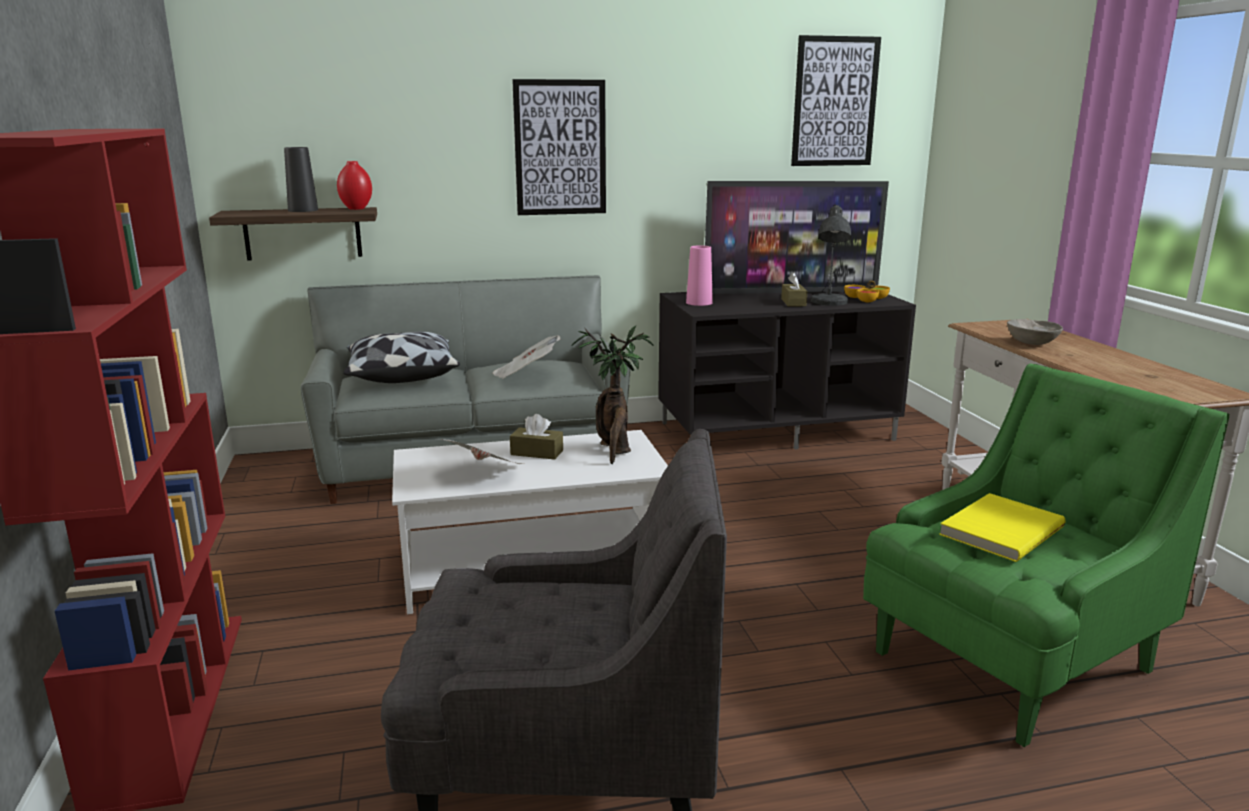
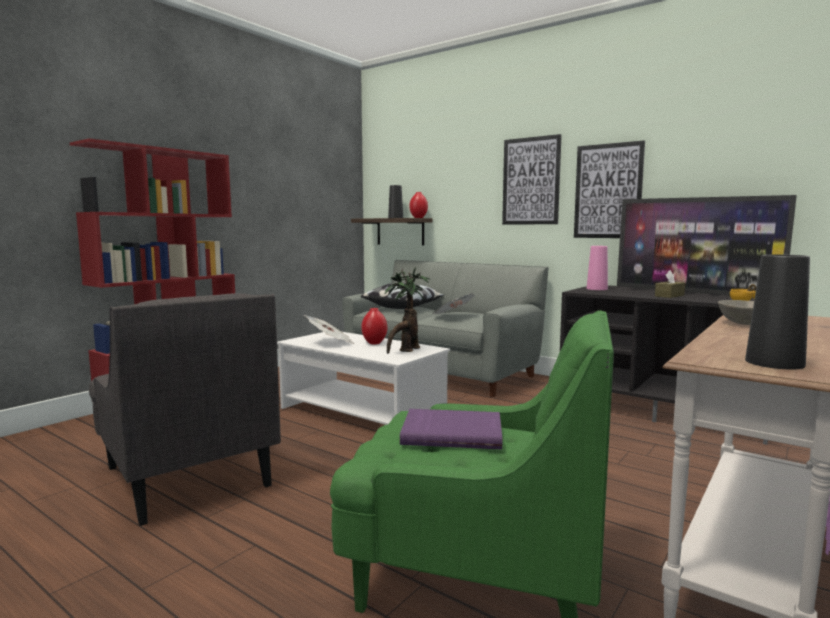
camera: 50 degrees right, 10 degrees down
(537, 453) = (374, 343): brown tissue box -> red vase
(828, 303) = (699, 299): grey table lamp -> none
(834, 102) = (761, 131): picture -> picture (608, 191)
(999, 530) = (452, 432): yellow book -> purple book
(1189, 387) = (774, 363): none -> black vase

